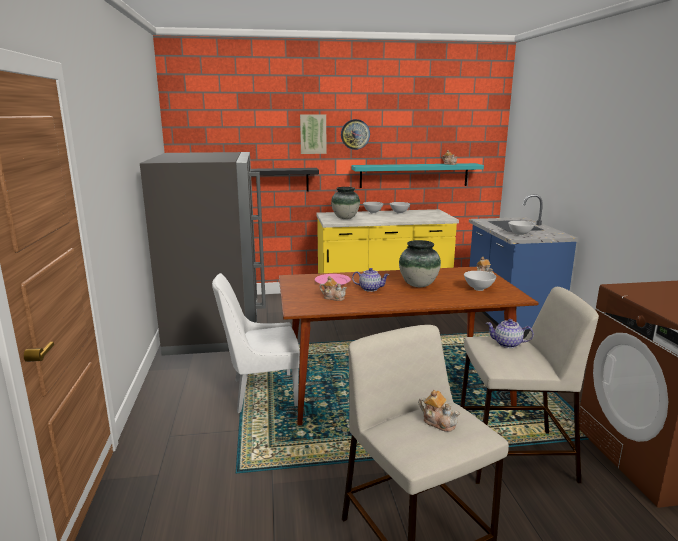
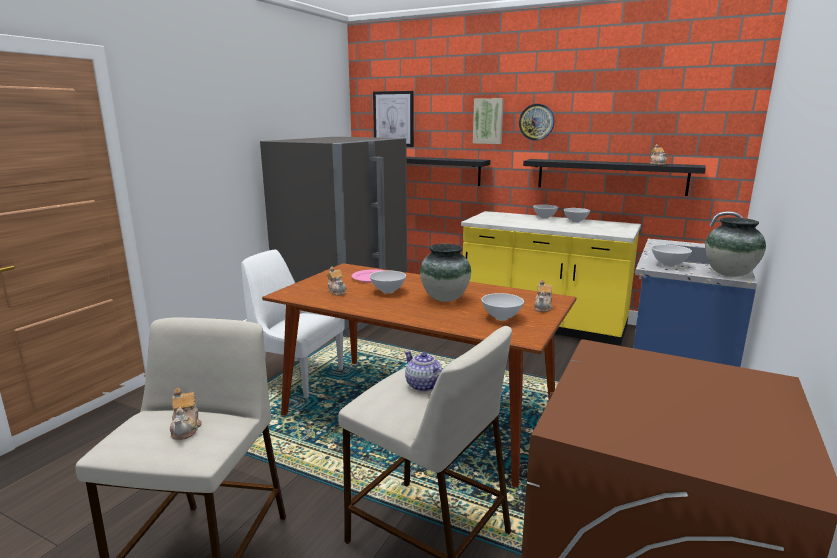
camera: 35 degrees right, 0 degrees up
(215, 133) = (393, 119): none -> picture
(345, 218) = (499, 219): vase -> vase (730, 274)
(370, 289) = (388, 291): teapot -> white bowl
(414, 175) = (610, 176): turquoise shelf -> black shelf

